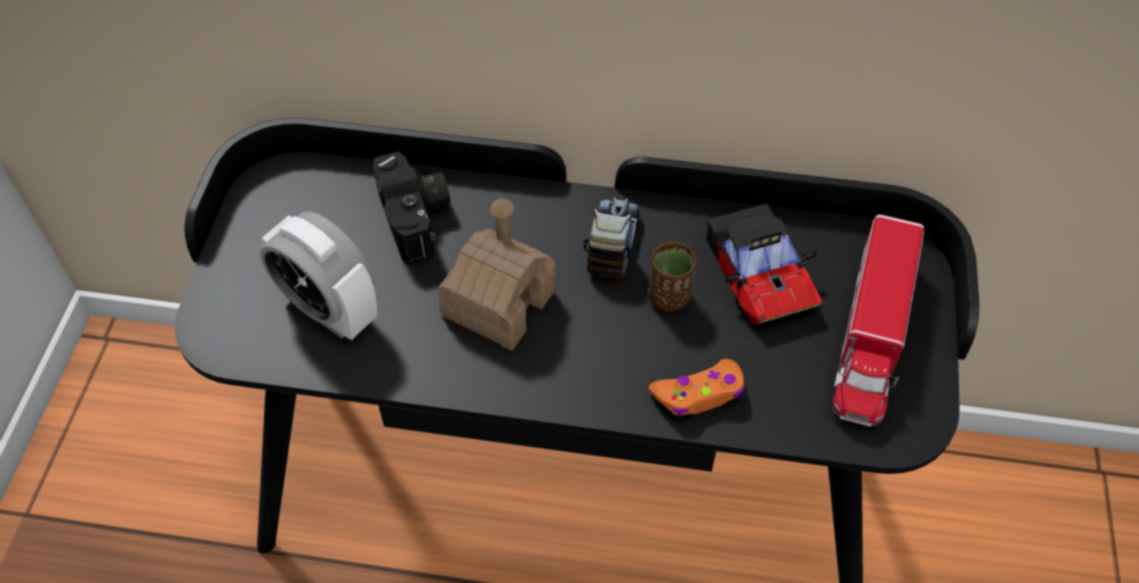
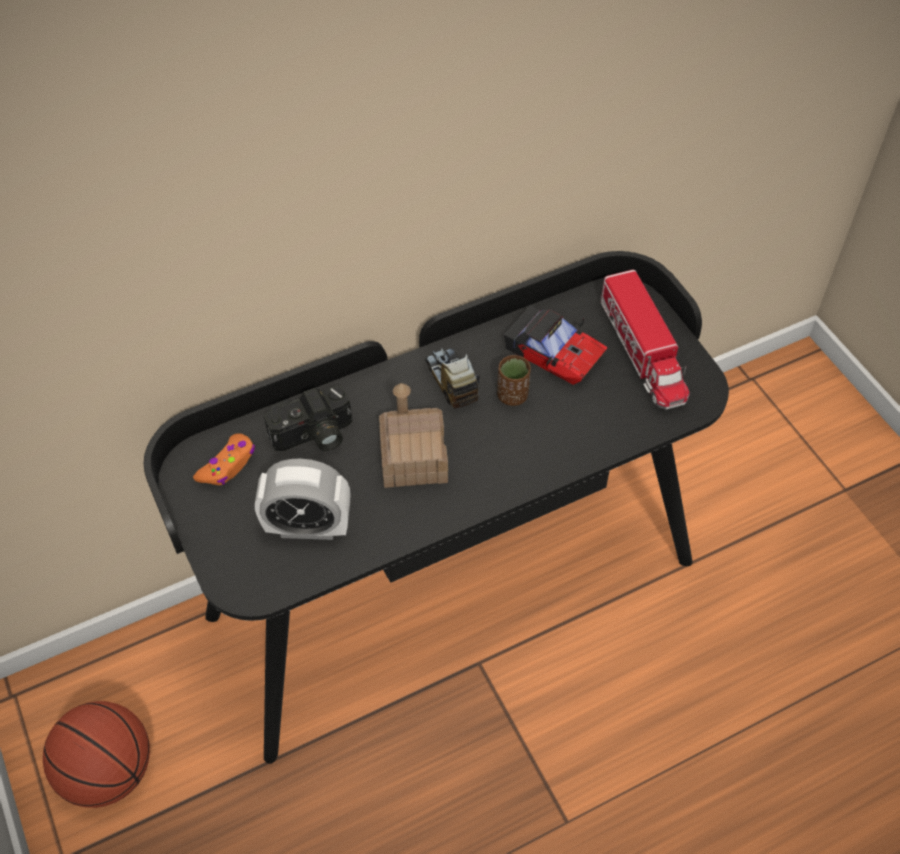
camera: 35 degrees left, 0 degrees up
(124, 461) = (109, 771): none -> basketball
(418, 219) = (314, 436): camera -> camera turned 120 degrees clockwise
(699, 394) = (577, 442): orange game controller -> orange game controller (228, 465)

